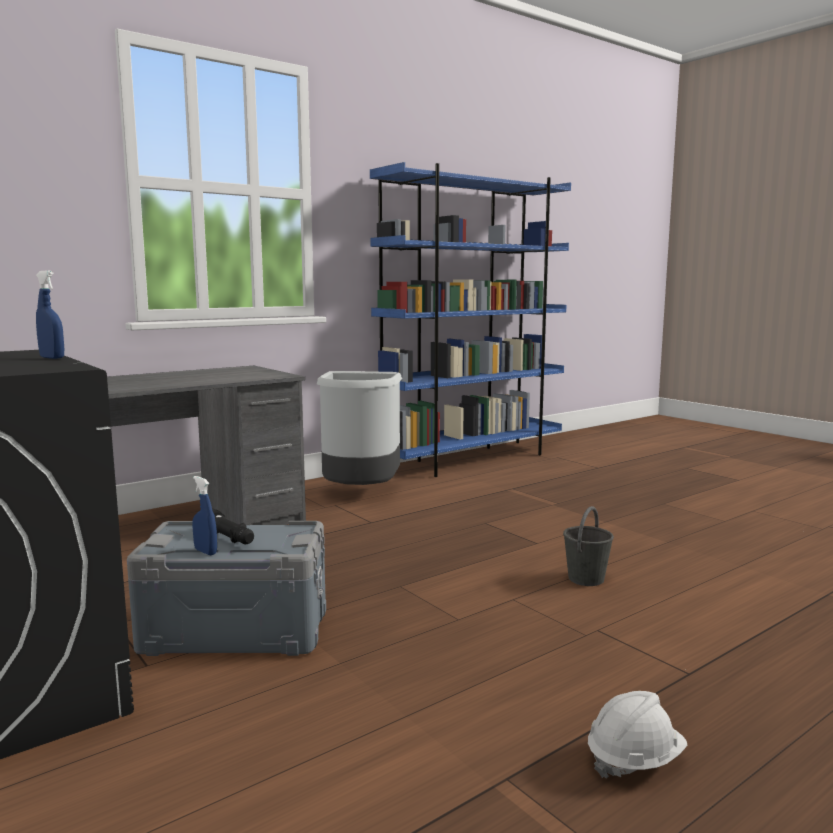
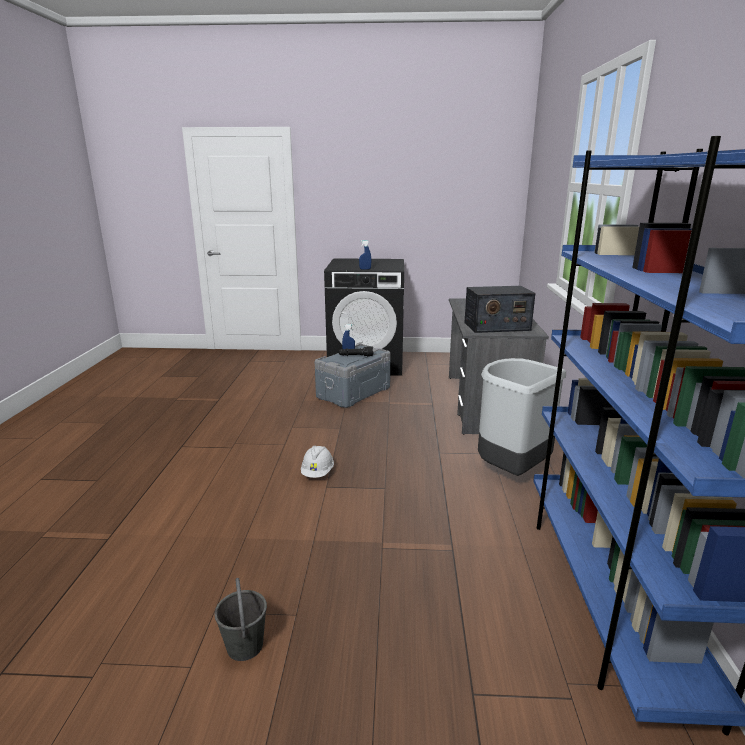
camera: 130 degrees right, 10 degrees up
(240, 373) = (496, 326): none -> radio
(586, 578) = (265, 473): grey bucket -> grey bucket (245, 646)
(634, 760) = (186, 416): white hard hat -> white hard hat (317, 473)

